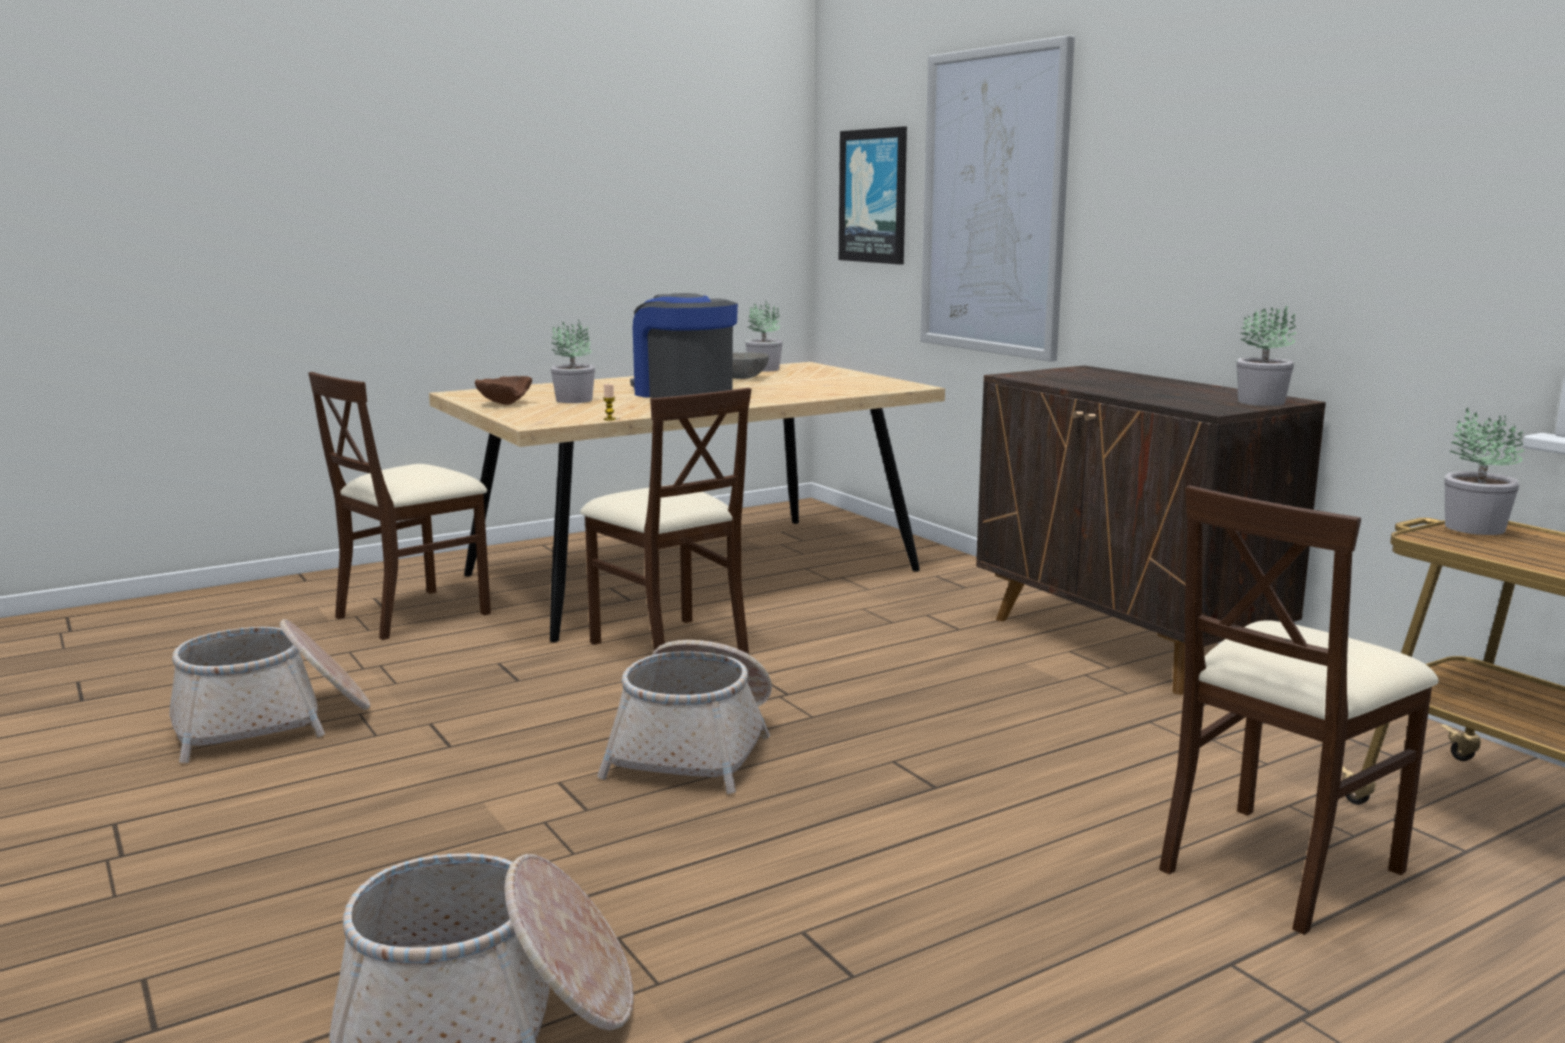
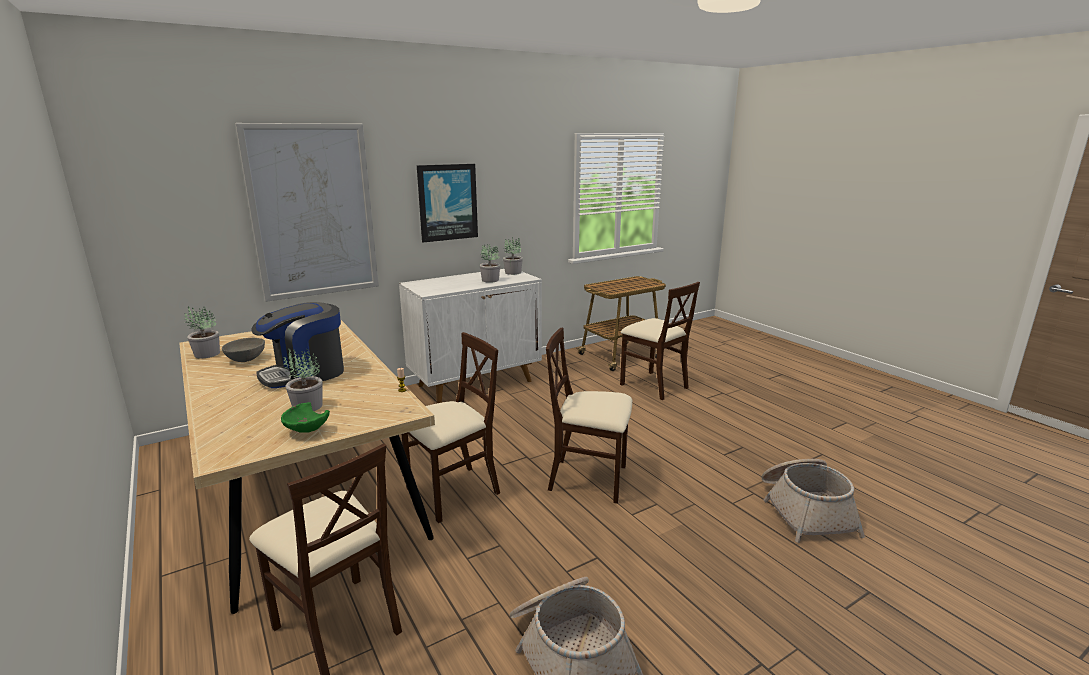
camera: 90 degrees left, 5 degrees up
(503, 404) = (306, 431): brown bowl -> green bowl
(695, 747) = (589, 479): basket -> beige chair
(874, 196) = (179, 216): picture -> picture (447, 202)
(1126, 643) = (476, 383): brown cabinet -> white cabinet
(1473, 528) = (600, 287): potted plant -> potted plant (490, 280)

